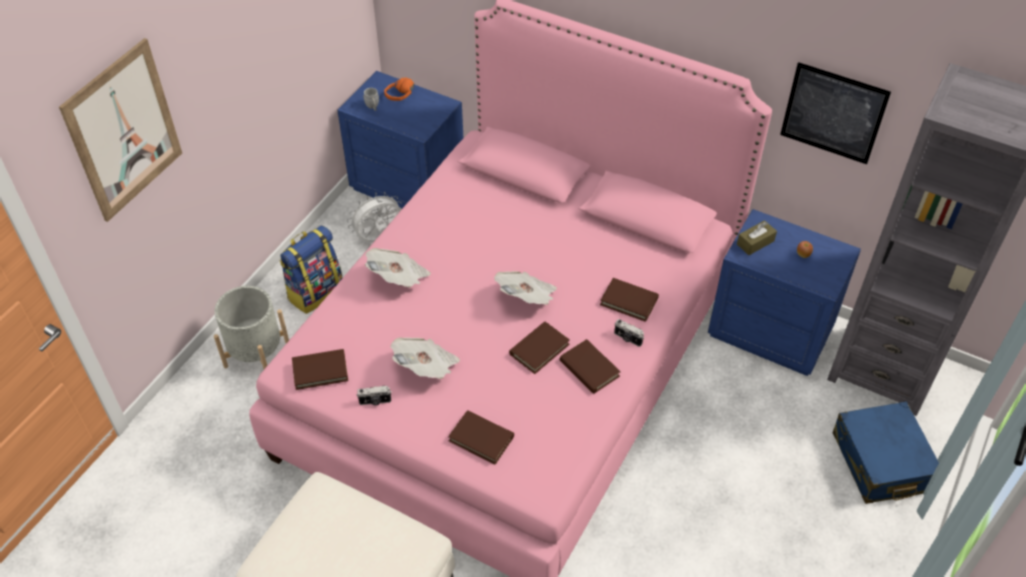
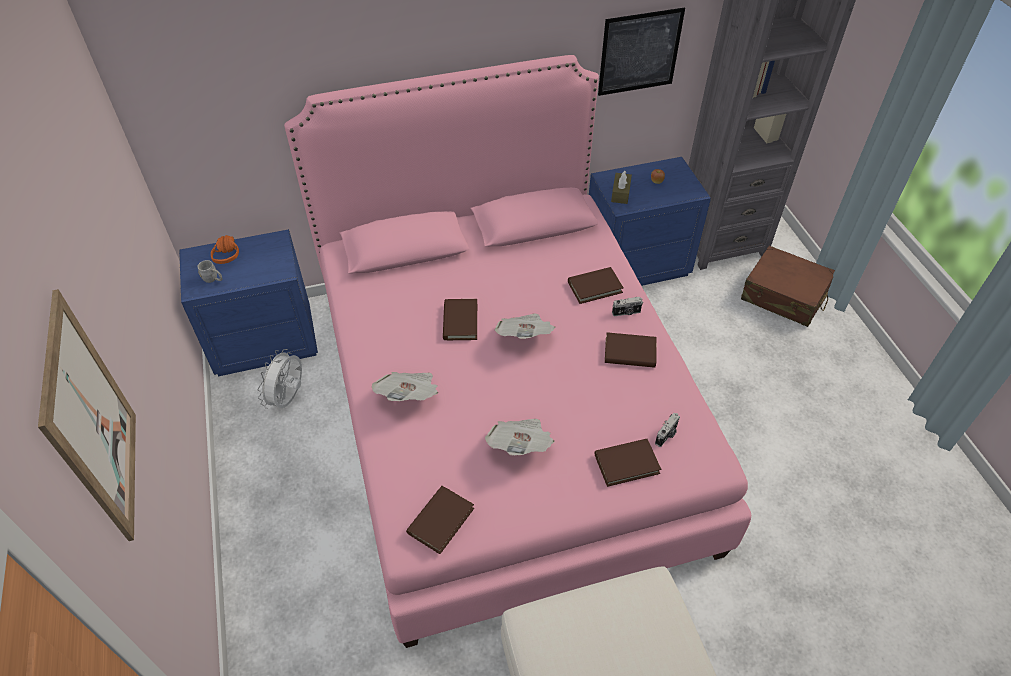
camera: 45 degrees left, 0 degrees up
(257, 354) = (288, 573): grey planter -> none
(315, 291) = (281, 481): backpack -> none
(375, 401) = (515, 506): camera -> camera (667, 435)
(539, 349) = (580, 366): brown book -> brown book (460, 321)
(881, 462) = (784, 296): blue suitcase -> brown suitcase

